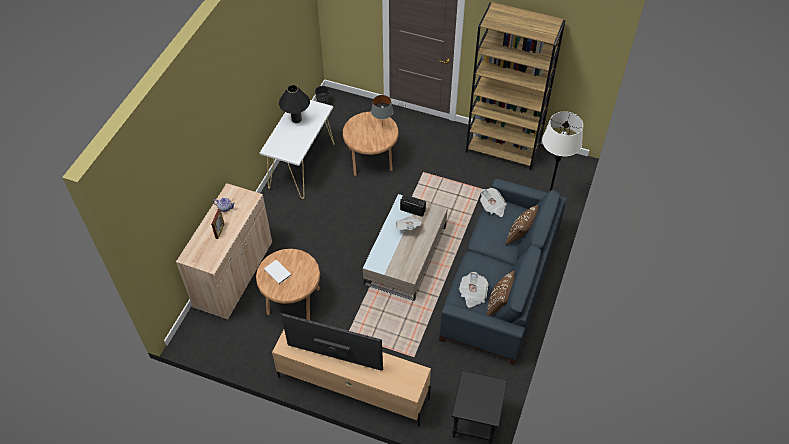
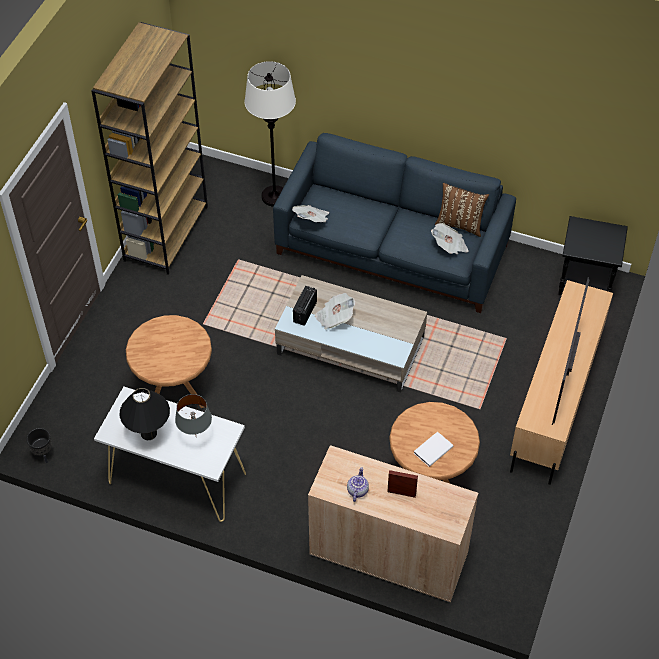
camera: 90 degrees left, 0 degrees up
(382, 125) = (157, 333): grey table lamp -> grey table lamp (195, 436)
(520, 236) = (357, 198): brown pillow -> none

